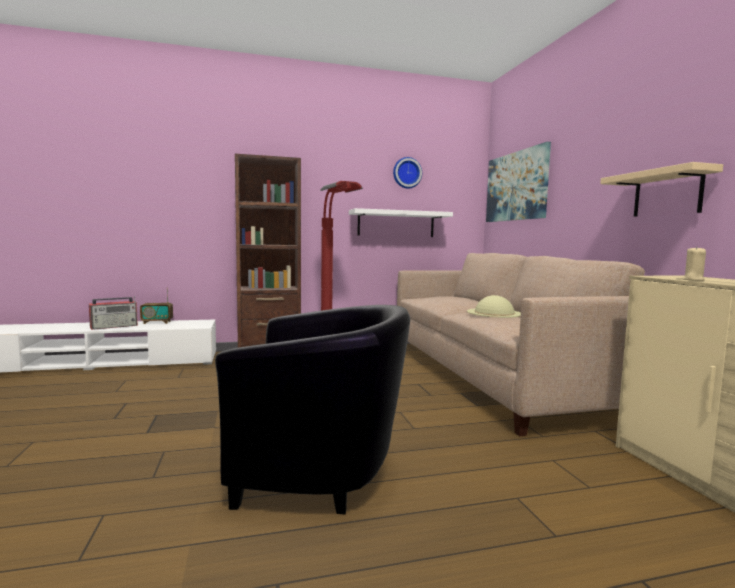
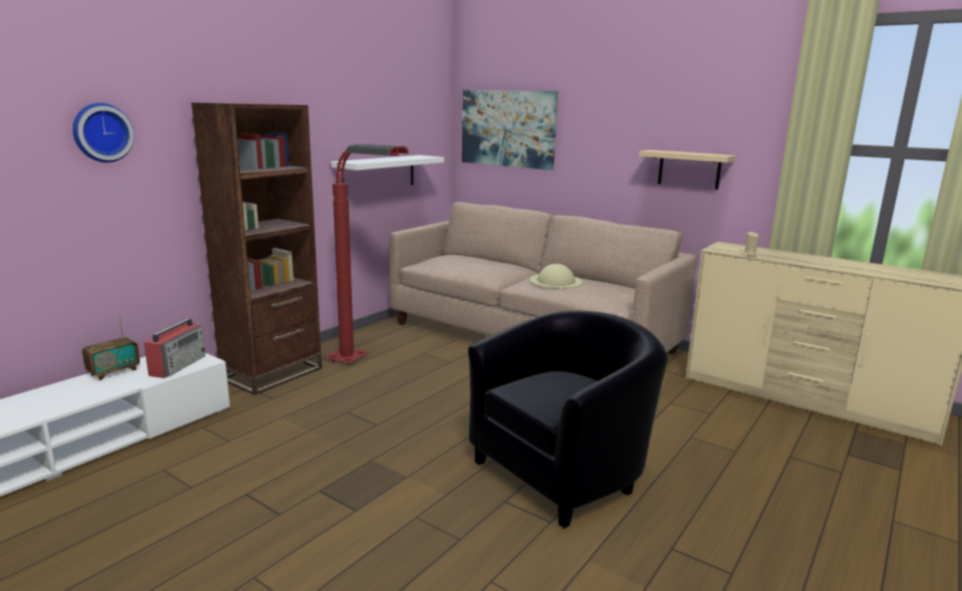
camera: 40 degrees left, 10 degrees up
(115, 326) = (66, 398): radio -> radio (178, 365)
(406, 173) = (386, 107): wall clock -> wall clock (101, 132)

